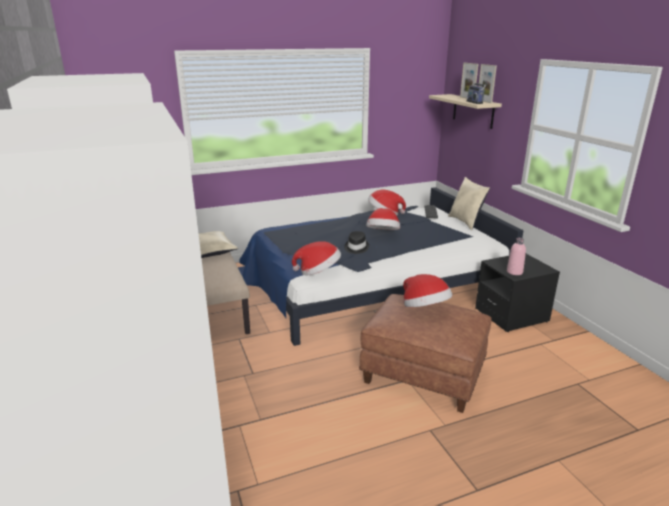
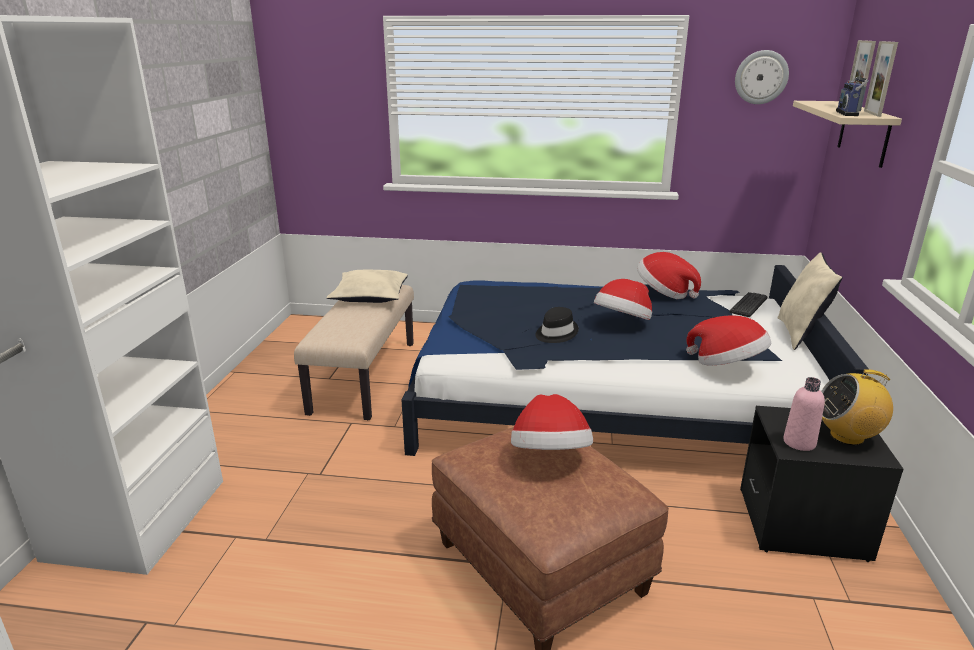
camera: 30 degrees right, 0 degrees up
(318, 272) = (465, 355): hat -> hat (727, 365)
(408, 82) = (761, 77): none -> wall clock
(528, 264) = (847, 436): none -> radio

